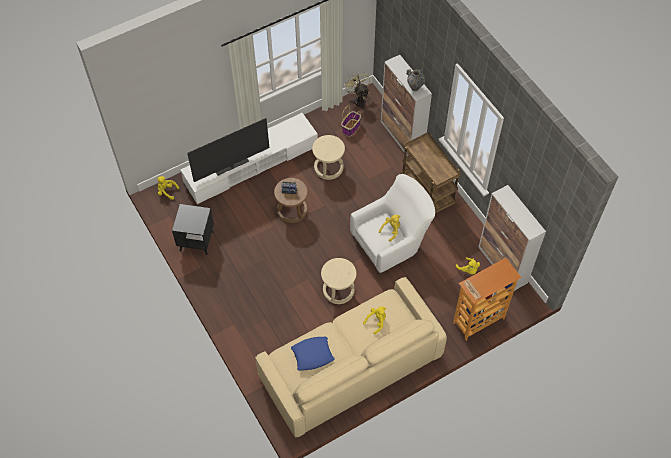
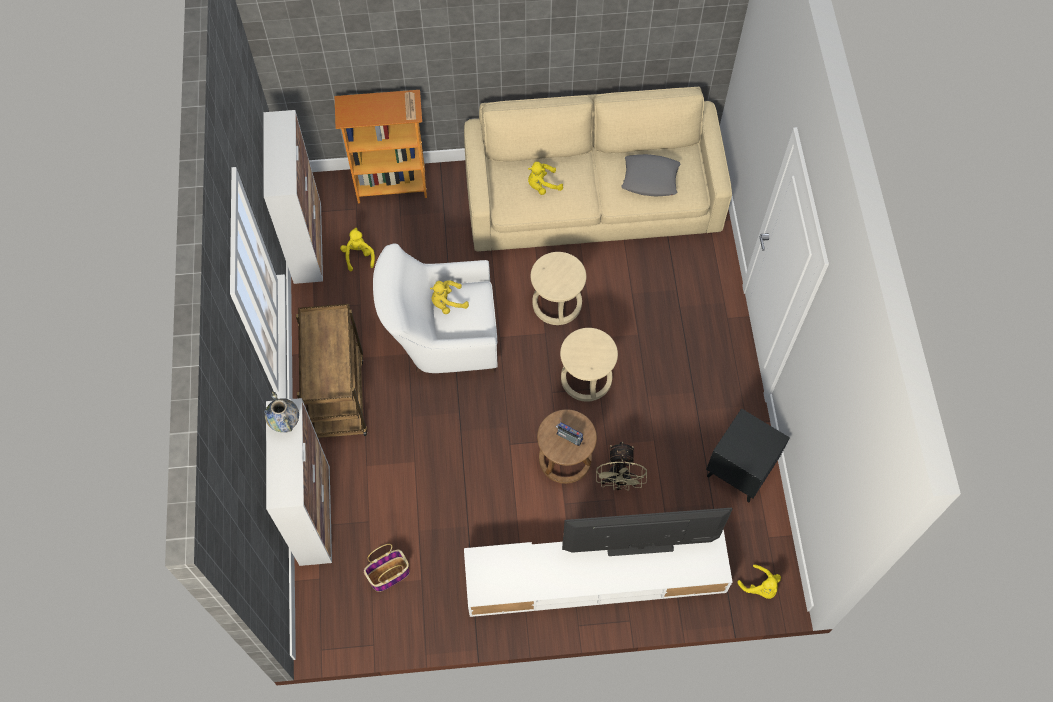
camera: 155 degrees left, 5 degrees up
(312, 355) = (650, 178): blue pillow -> grey pillow
(329, 167) = (467, 511): beige stool -> beige stool (586, 378)
(358, 100) = (342, 629): beige fan -> beige fan (618, 481)

